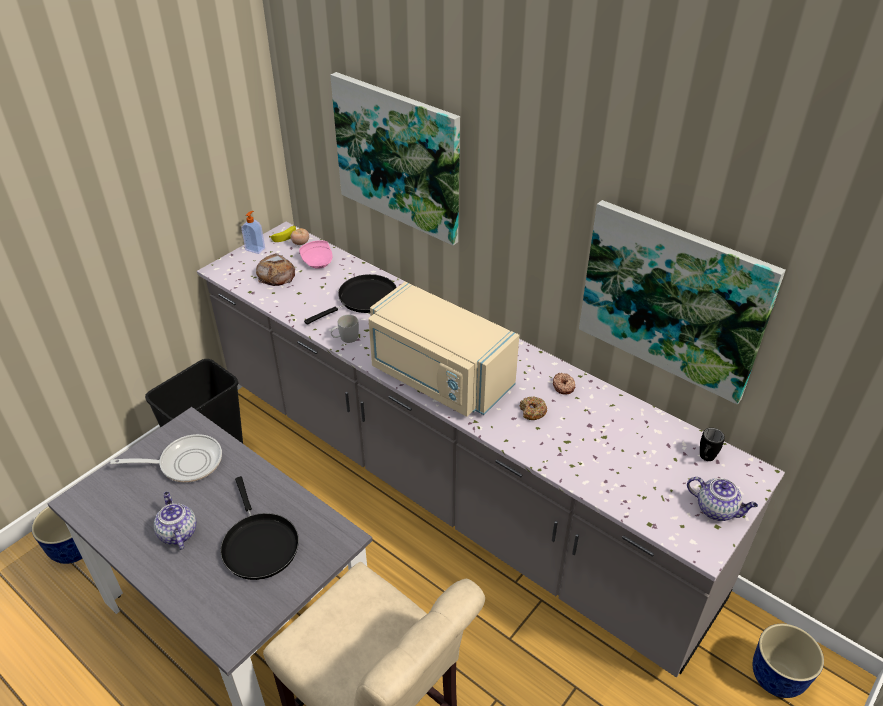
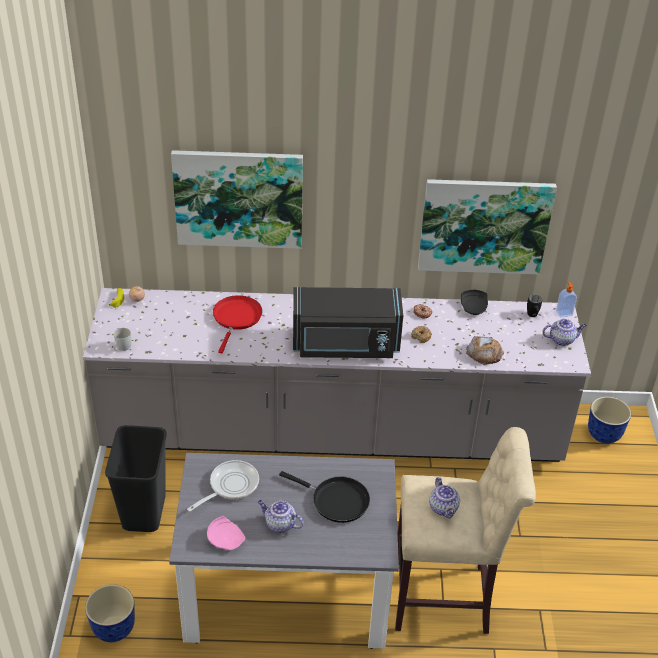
camera: 40 degrees left, 0 degrees up
(255, 249) = (107, 319): soap dispenser -> soap dispenser (563, 313)
(276, 274) = (150, 330): bread -> bread (484, 353)
(318, 261) = (168, 306): pink plate -> pink plate (226, 539)
(345, 338) = (257, 350): white mug -> white mug (122, 348)
(349, 634) = (444, 508): none -> teapot
(364, 299) = (236, 318): black frying pan -> red frying pan
(438, 378) = (345, 345): beige microwave -> black microwave
(635, 411) = (474, 307): none -> black plate

